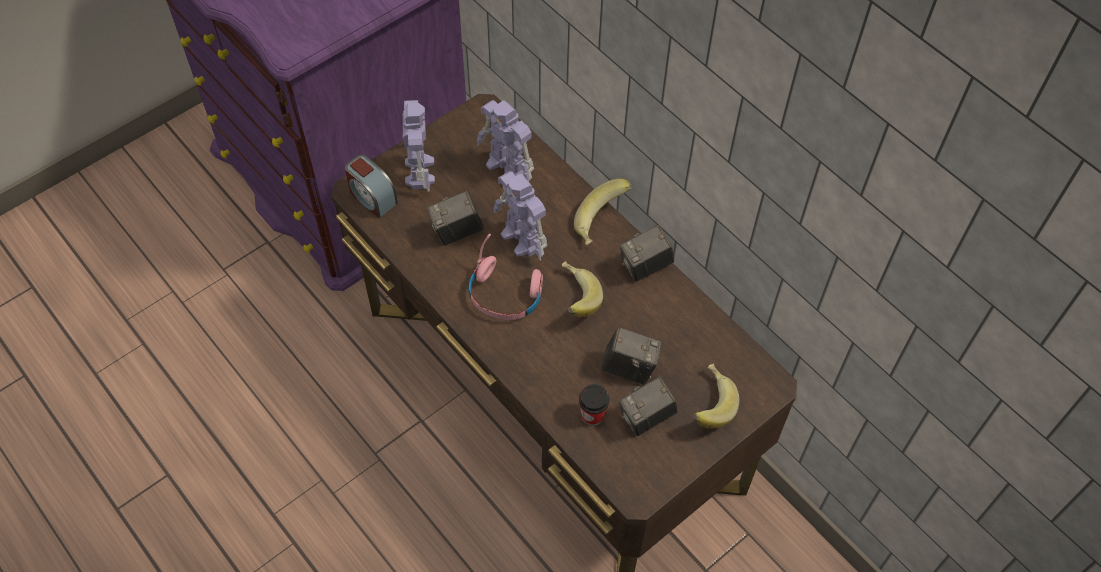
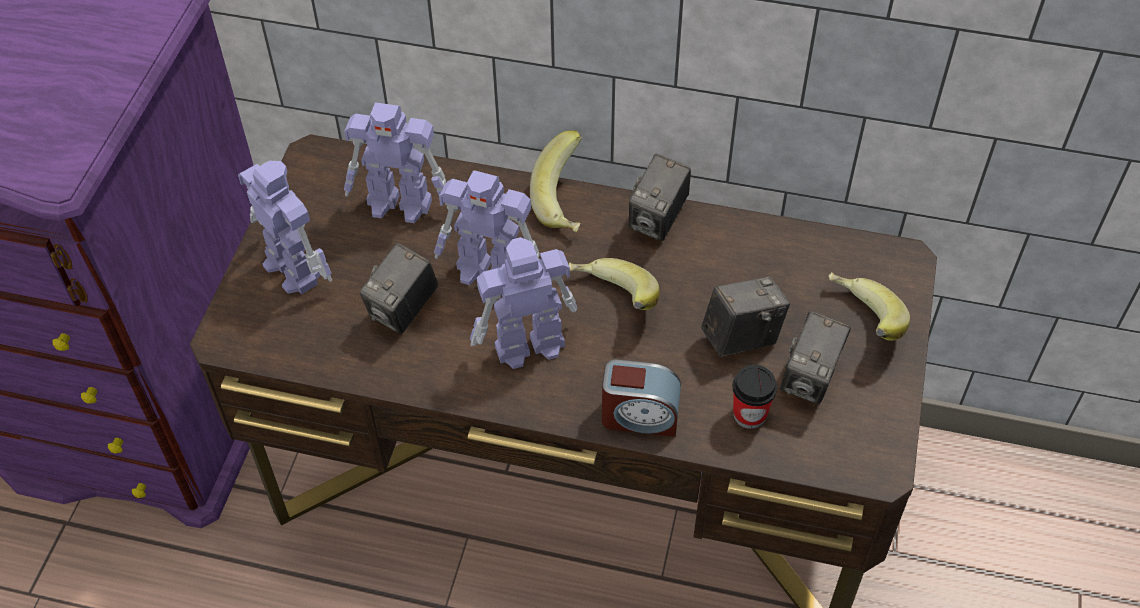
camera: 35 degrees left, 5 degrees down
(372, 197) = (257, 333): alarm clock -> alarm clock (640, 416)
(505, 295) = (527, 345): pink headphones -> toy robot

